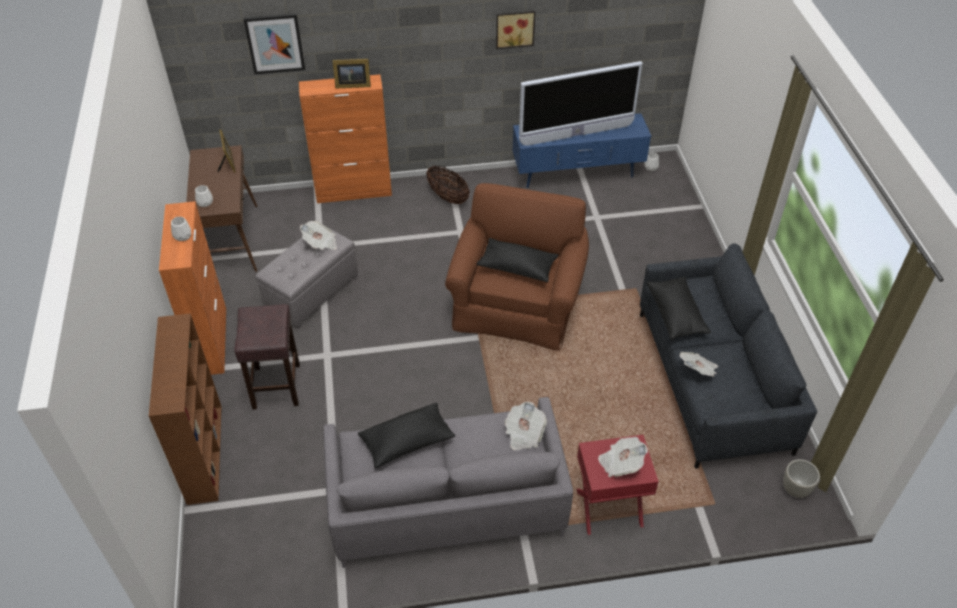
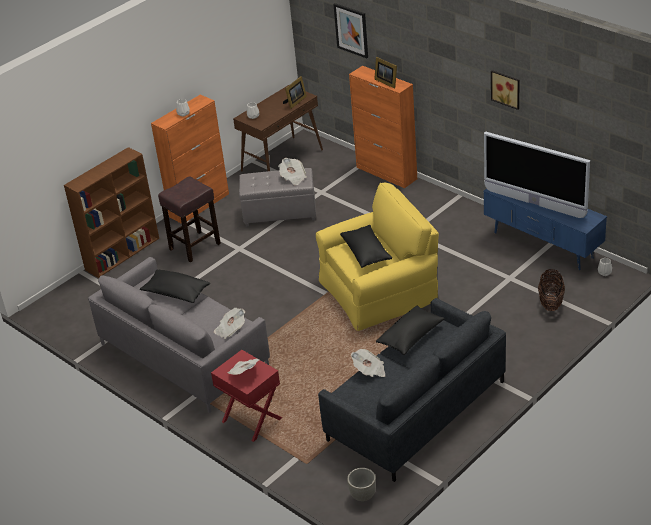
camera: 55 degrees right, 10 degrees down
(448, 197) = (436, 209): basket -> basket (551, 302)
(518, 300) = (379, 290): brown armchair -> yellow armchair

